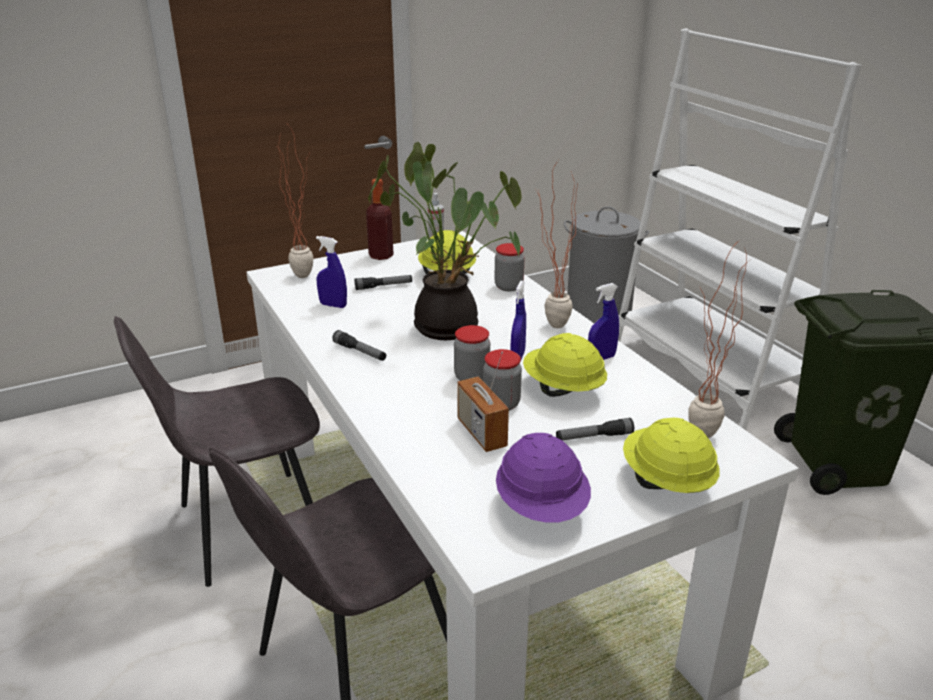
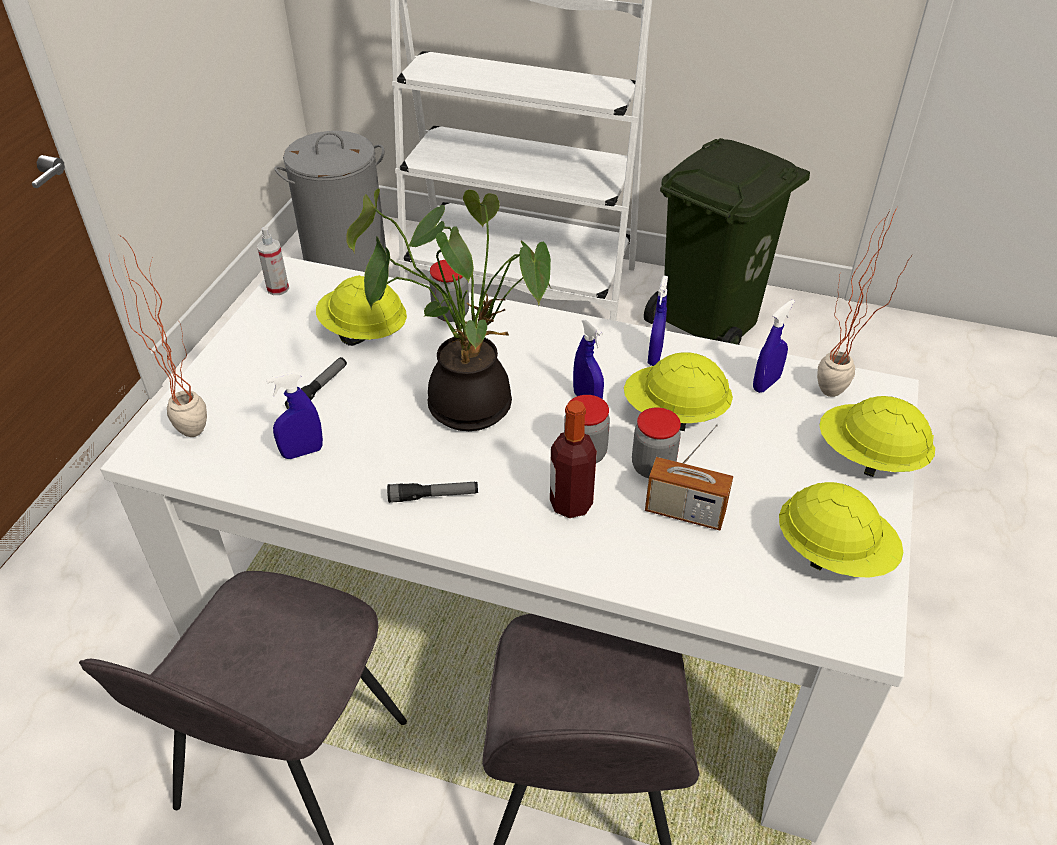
camera: 45 degrees left, 15 degrees up
(381, 256) = (244, 345): bottle -> bottle (571, 504)
(542, 508) = (833, 553): purple hard hat -> yellow hard hat
(548, 325) = (558, 343): potted plant -> none
(594, 437) = (767, 450): flashlight -> none
(658, 407) = (766, 384): none -> blue spray bottle

